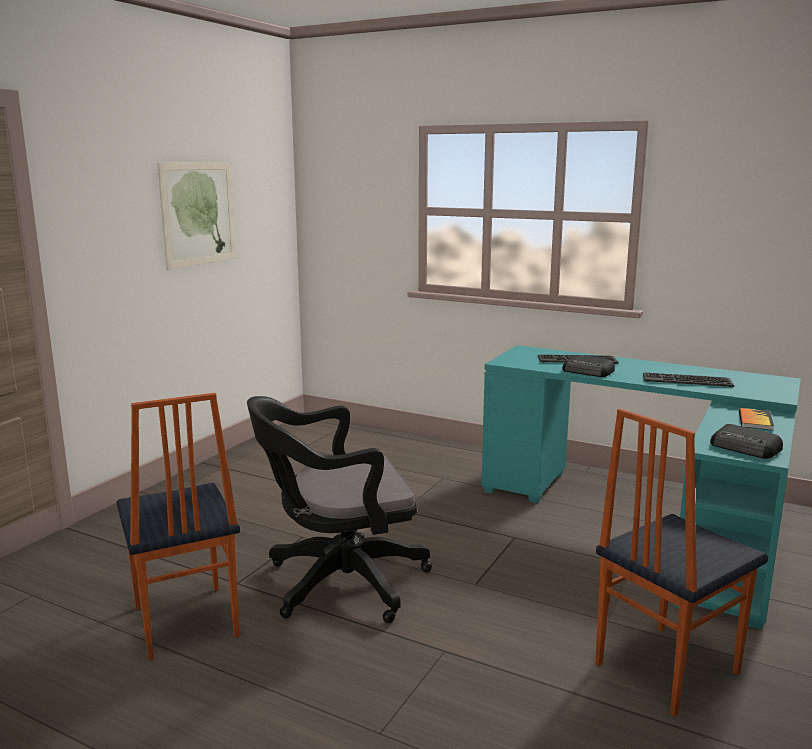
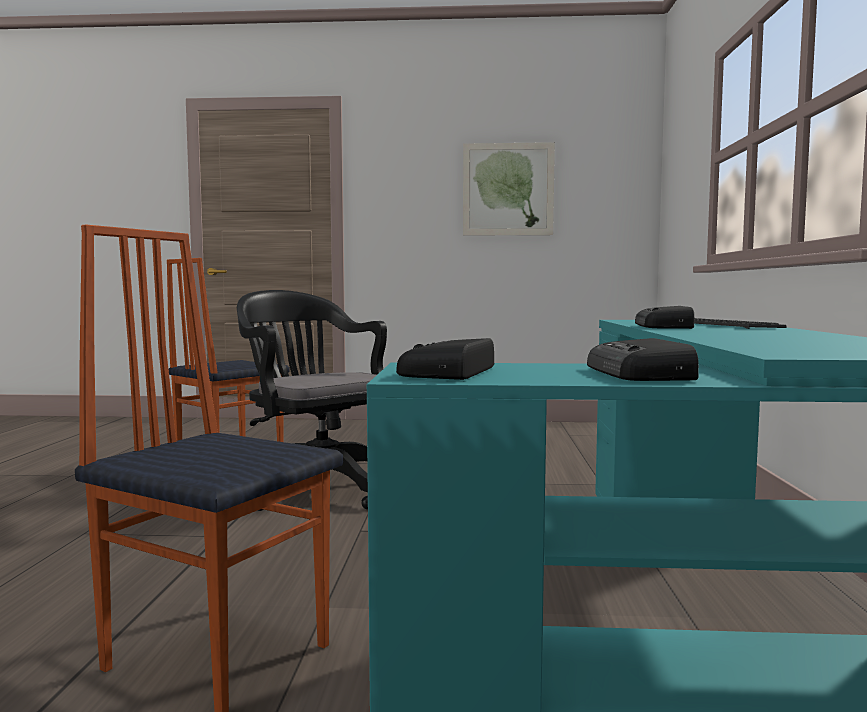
camera: 65 degrees right, 10 degrees down
(686, 380) = (748, 337): keyboard -> none
(755, 420) = (640, 374): book -> radio

